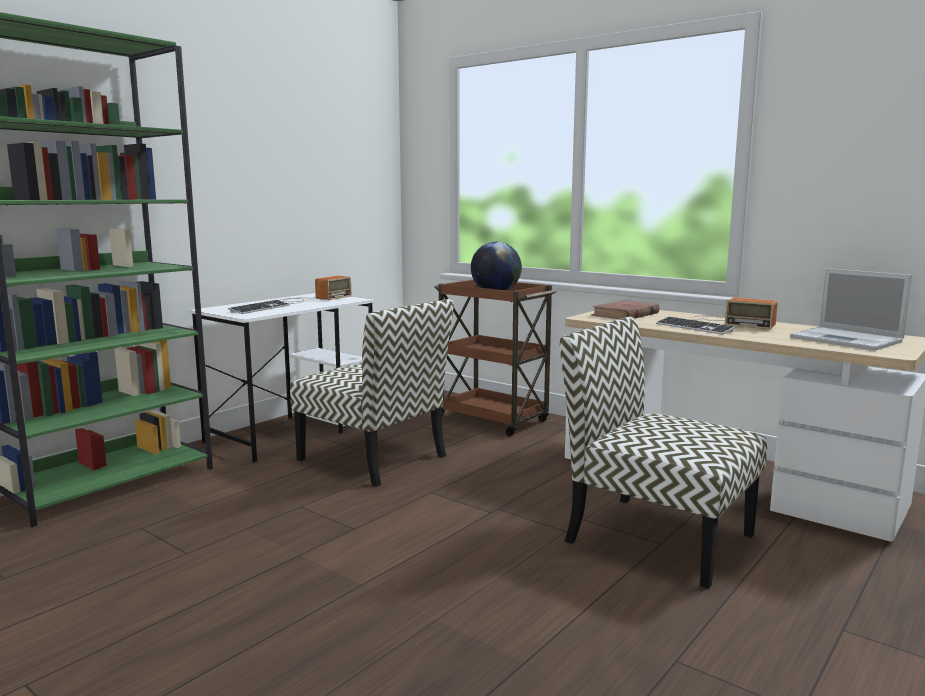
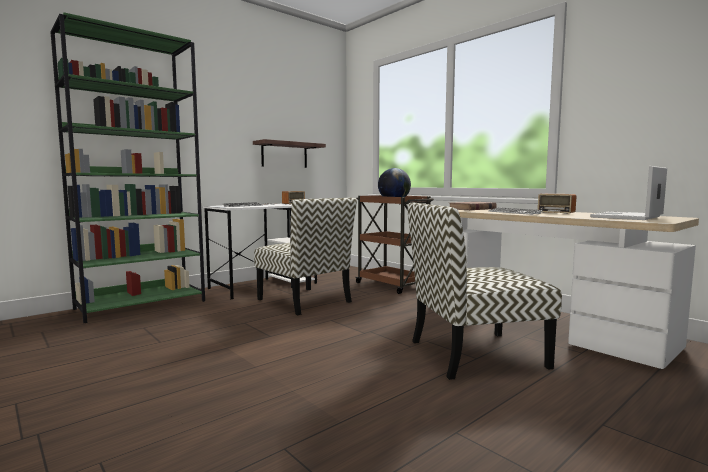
camera: 10 degrees right, 5 degrees down
(309, 214) = (284, 155): none -> shelf
(656, 537) = (474, 354): chair -> chair turned 60 degrees counterclockwise
(848, 340) = (626, 217): laptop -> laptop turned 75 degrees clockwise

